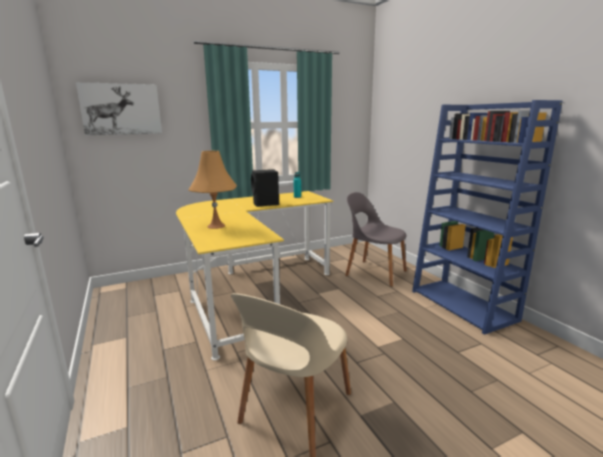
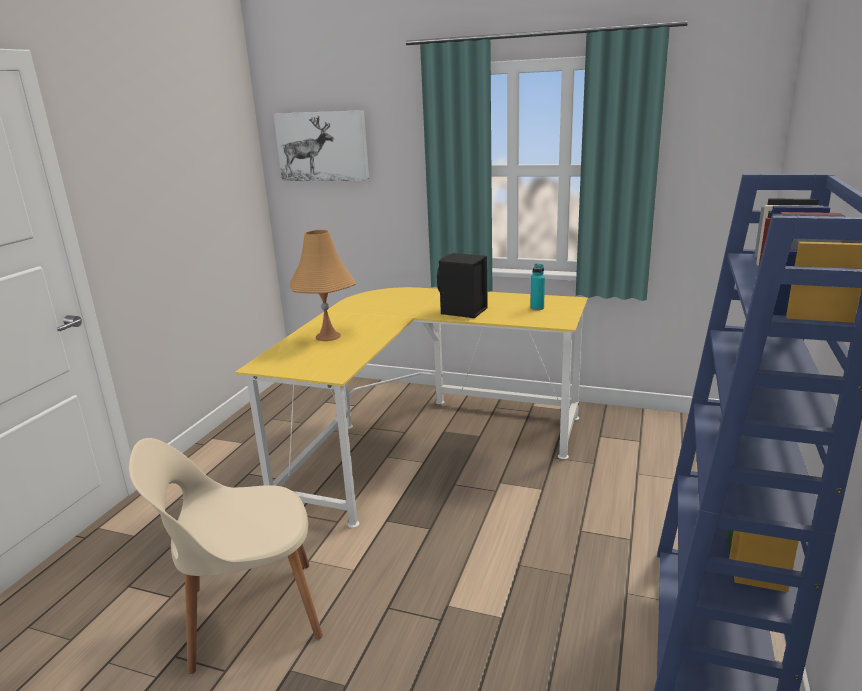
camera: 45 degrees right, 5 degrees up
(374, 272) = (647, 488): grey chair -> none

